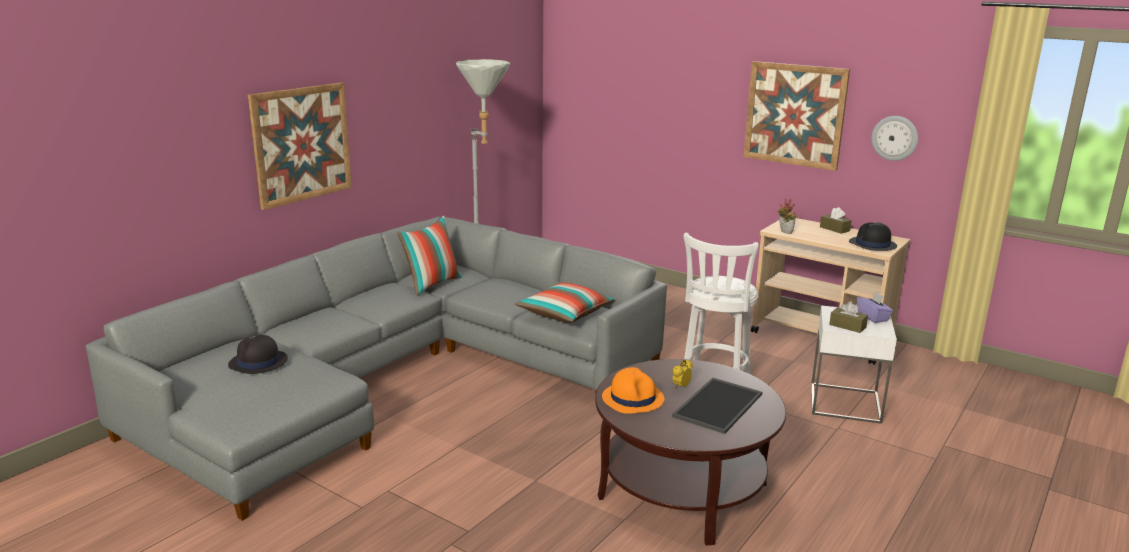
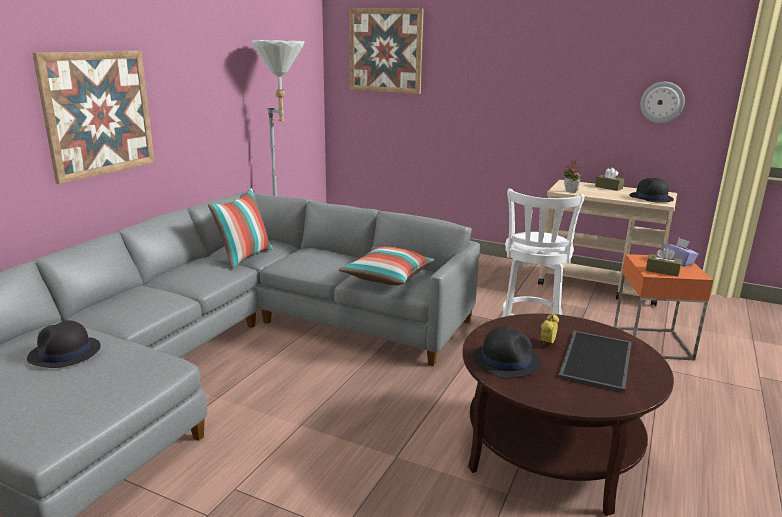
camera: 10 degrees left, 0 degrees up
(633, 398) = (506, 360): orange hat -> black hat
(794, 114) = (567, 86): picture -> picture (385, 51)
(845, 403) = (652, 343): white side table -> orange side table

